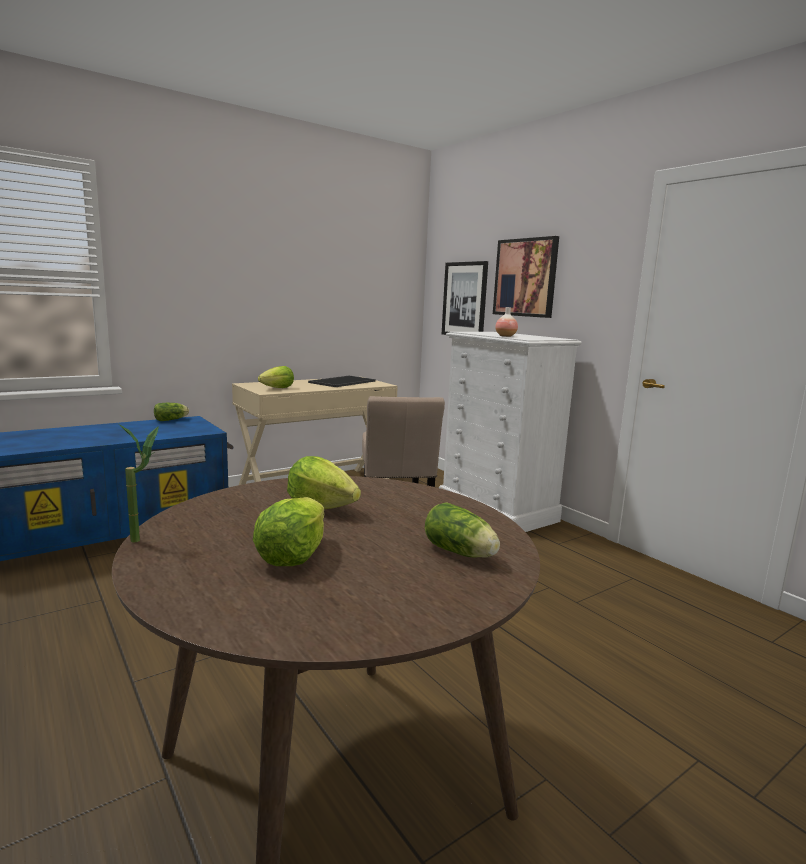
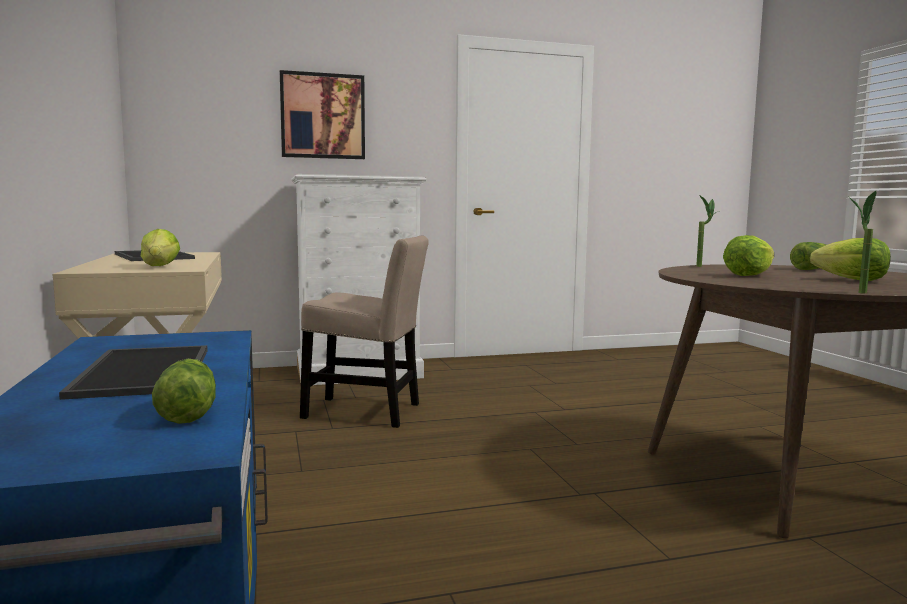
camera: 70 degrees left, 5 degrees down
(115, 433) = (147, 372): none -> tray
(172, 420) = (88, 347): lettuce -> lettuce (188, 412)
(429, 494) = (703, 266): none -> potted plant
(465, 299) = (221, 139): picture -> none
(505, 336) = (374, 175): vase -> none

